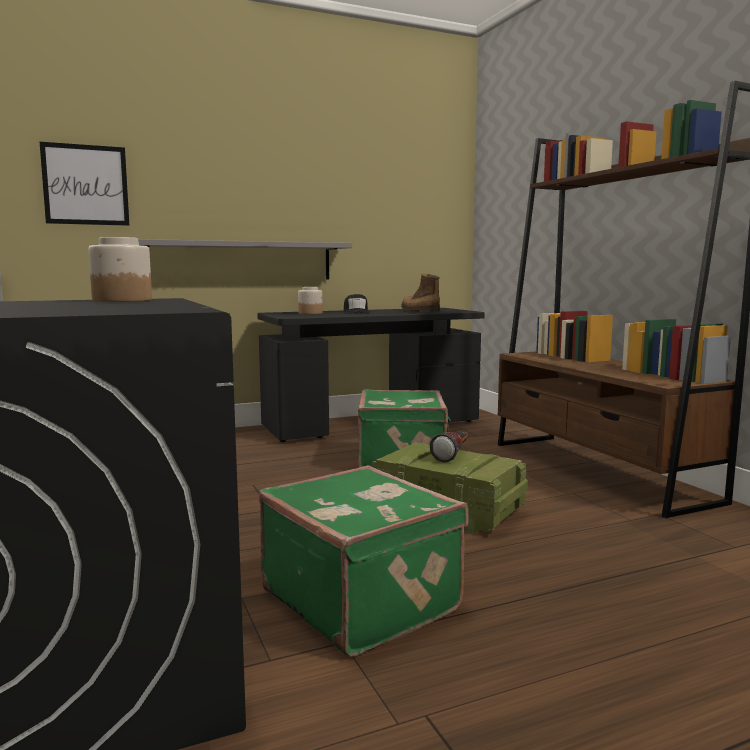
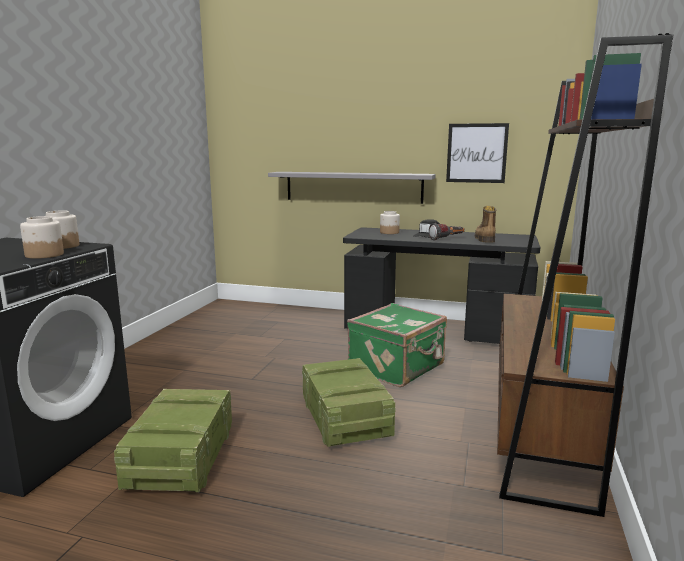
camera: 40 degrees right, 5 degrees up
(85, 185) = (255, 134): picture -> picture (476, 153)
(163, 303) = (44, 255): none -> jar
(362, 599) = (182, 457): green suitcase -> crate
(453, 455) = (356, 377): flashlight -> flashlight (447, 239)

